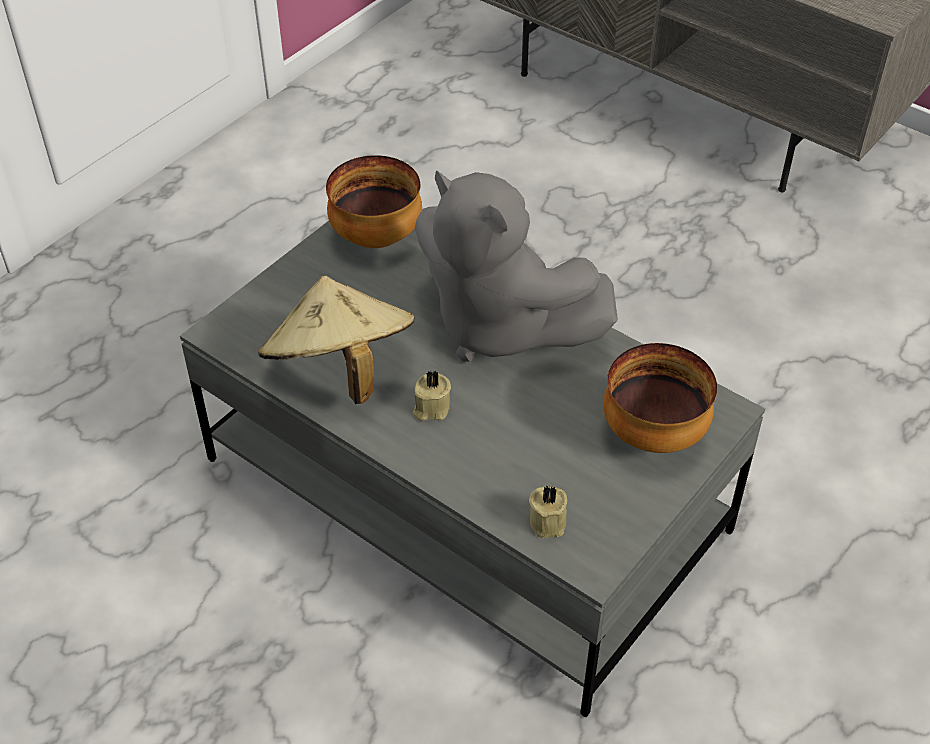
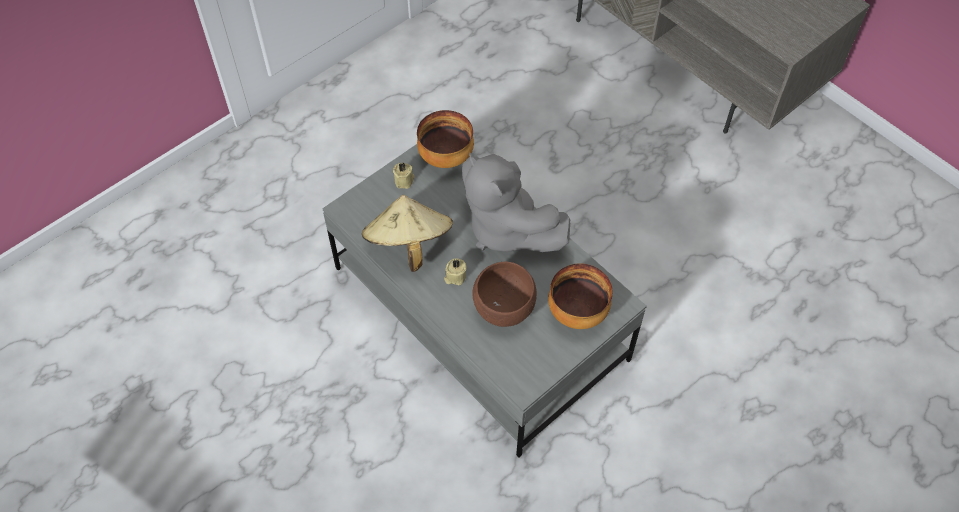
camera: 10 degrees right, 10 degrees up
(525, 445) = (503, 308): none -> brown bowl
(549, 521) = (506, 357): beige candle -> beige candle (405, 180)

